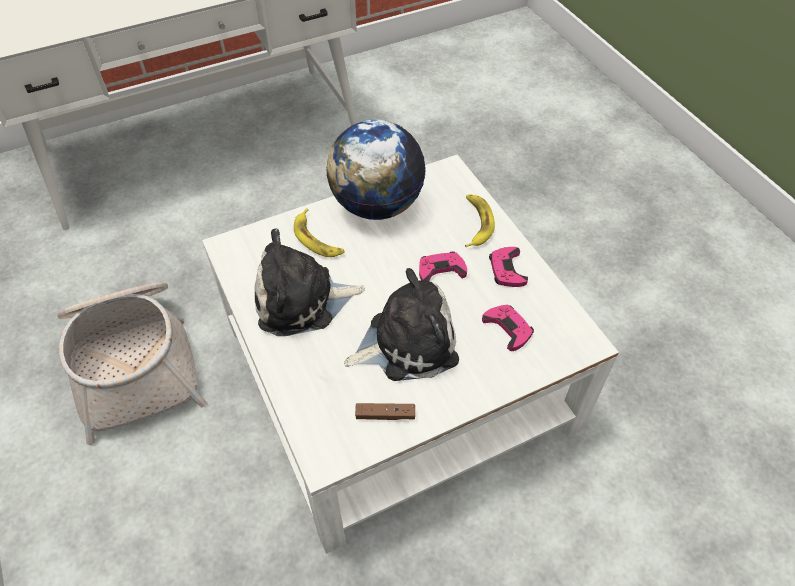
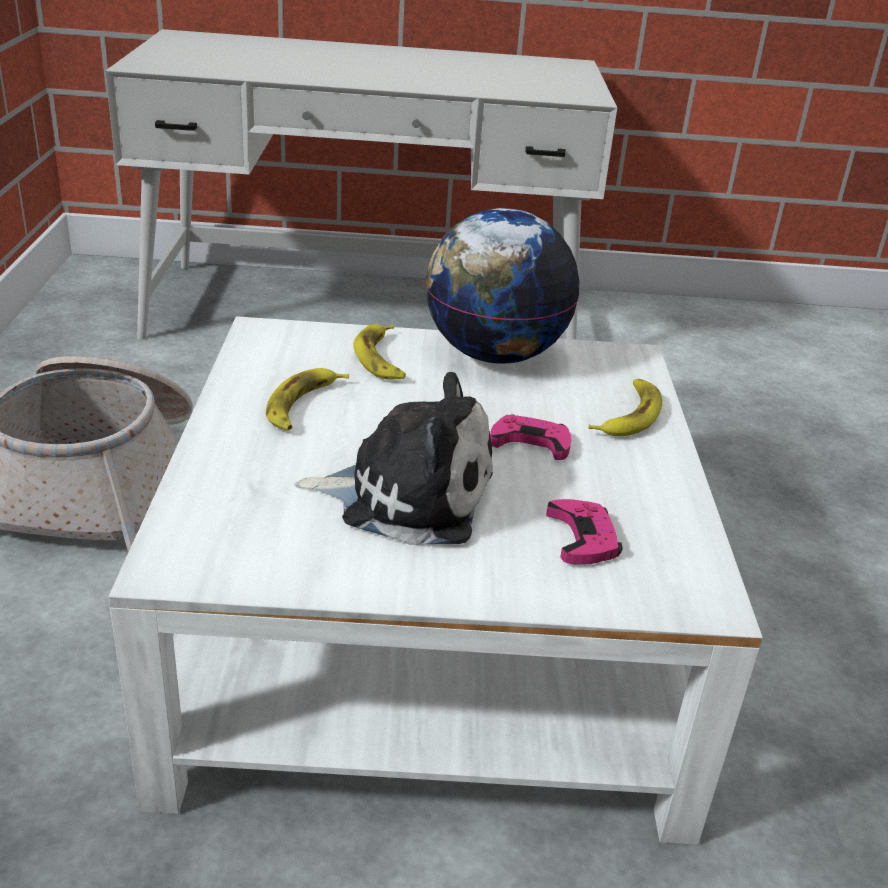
camera: 25 degrees right, 20 degrees down
(302, 300) = (303, 405): plush toy -> banana
(385, 415) = (300, 557): brown game controller -> none
(507, 270) = (637, 476): pink game controller -> none

